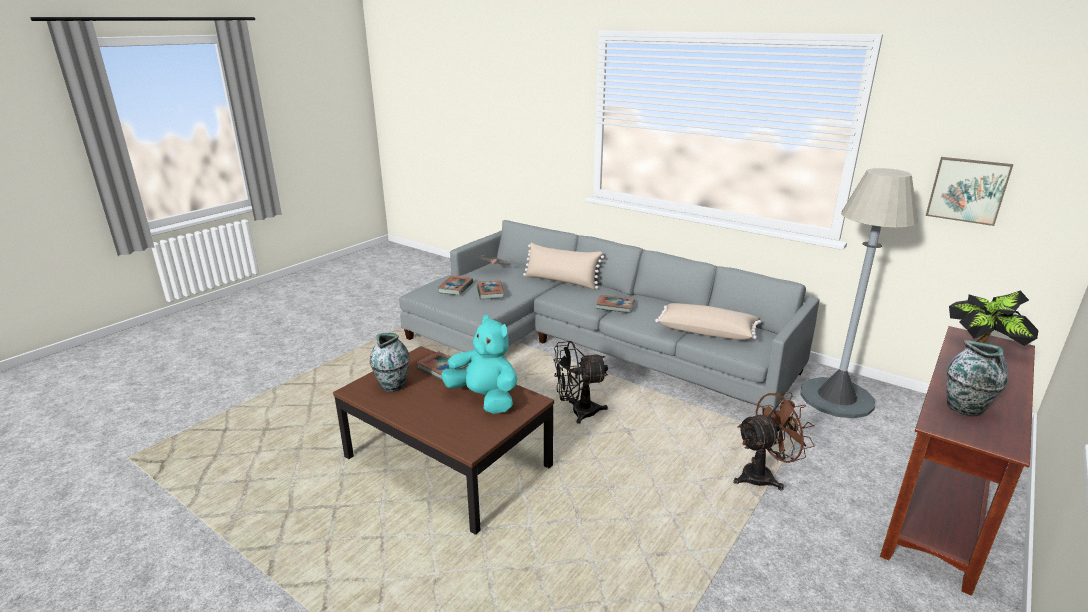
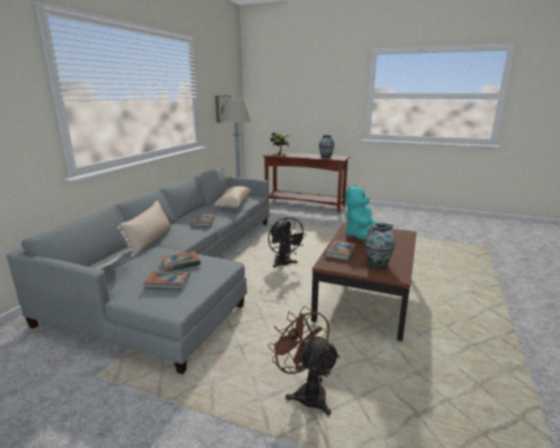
camera: 105 degrees left, 5 degrees down
(763, 476) = (309, 225): brown fan -> brown fan (306, 392)

